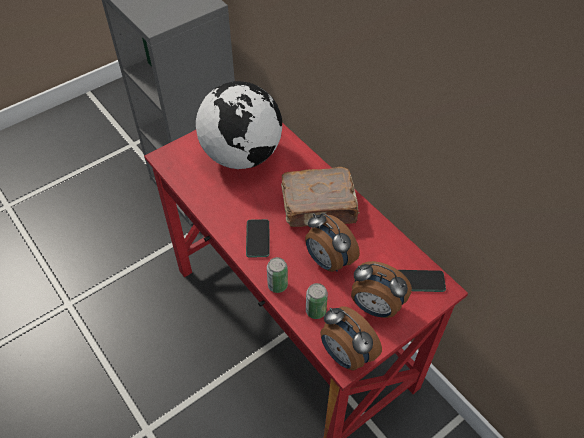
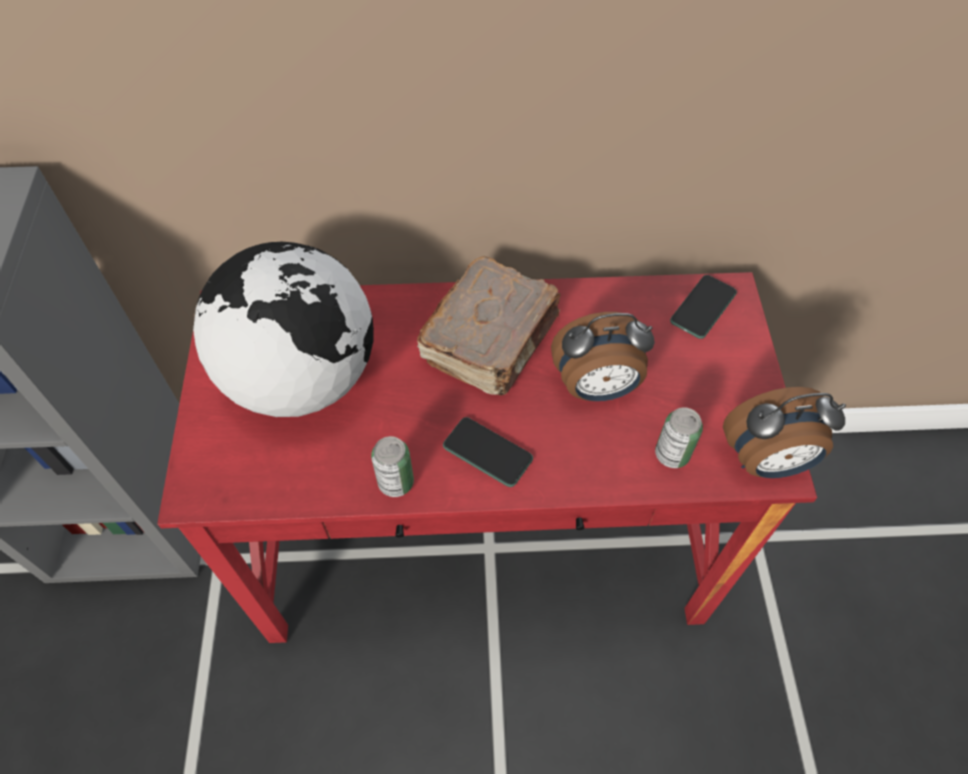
camera: 55 degrees left, 5 degrees up
(277, 285) = (594, 476): can -> can (396, 482)
(375, 307) = (711, 380): alarm clock -> none

